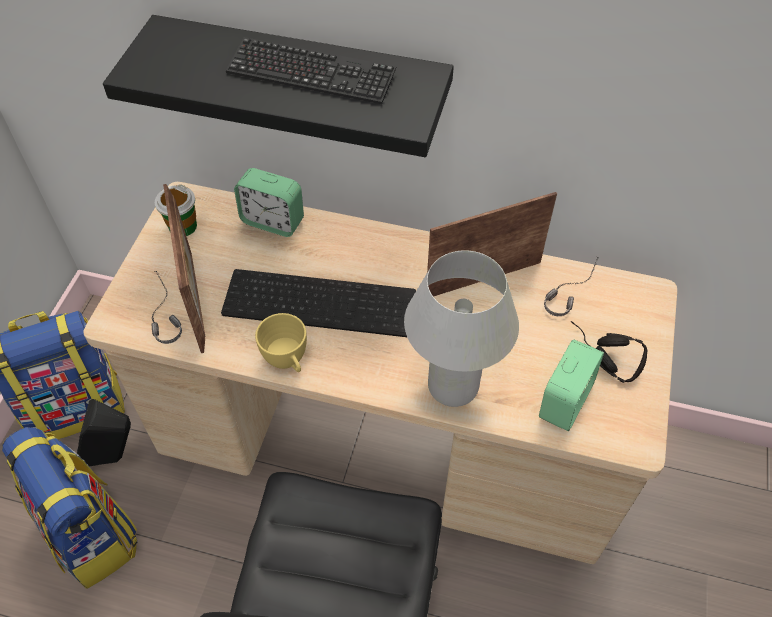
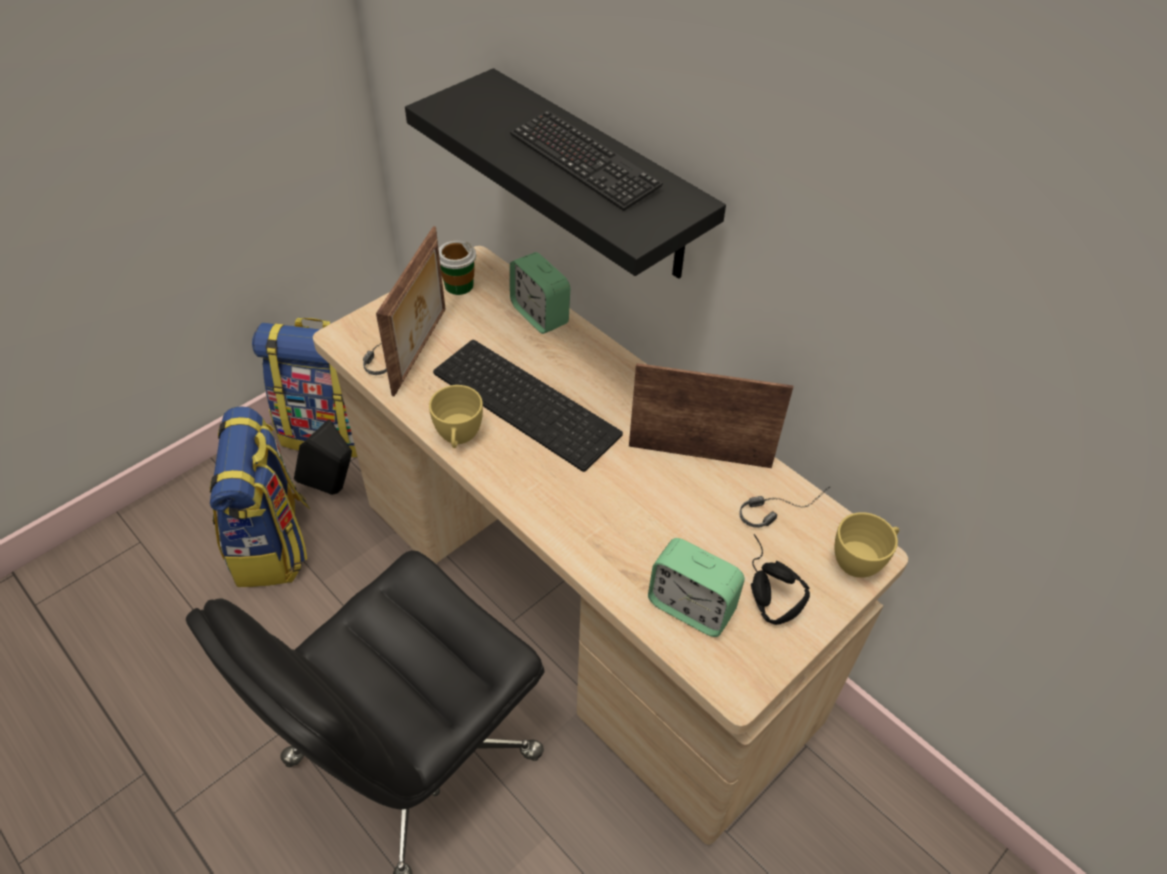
camera: 30 degrees right, 5 degrees down
(453, 386) = (590, 535): white table lamp -> none
(564, 401) = (691, 607): alarm clock -> alarm clock turned 60 degrees clockwise
(649, 302) = (861, 561): none -> yellow cup

